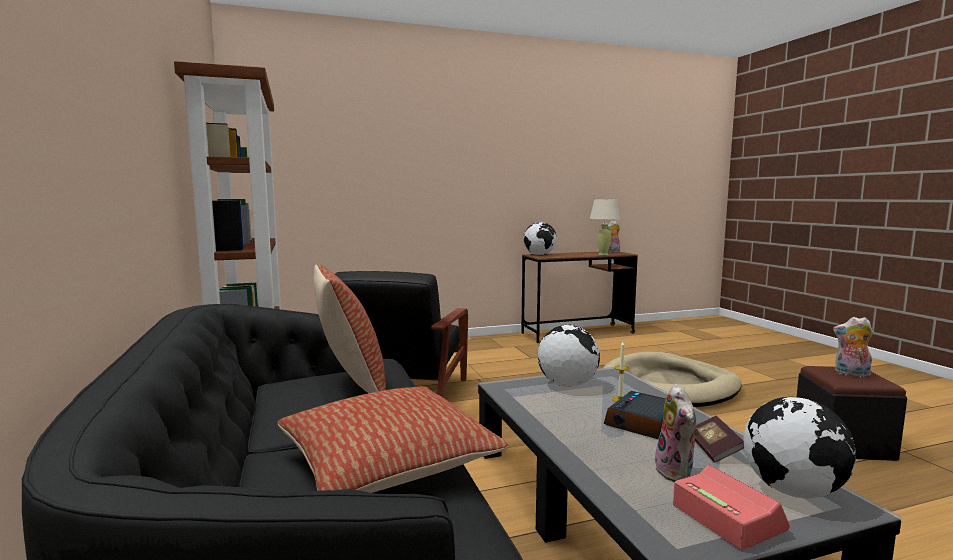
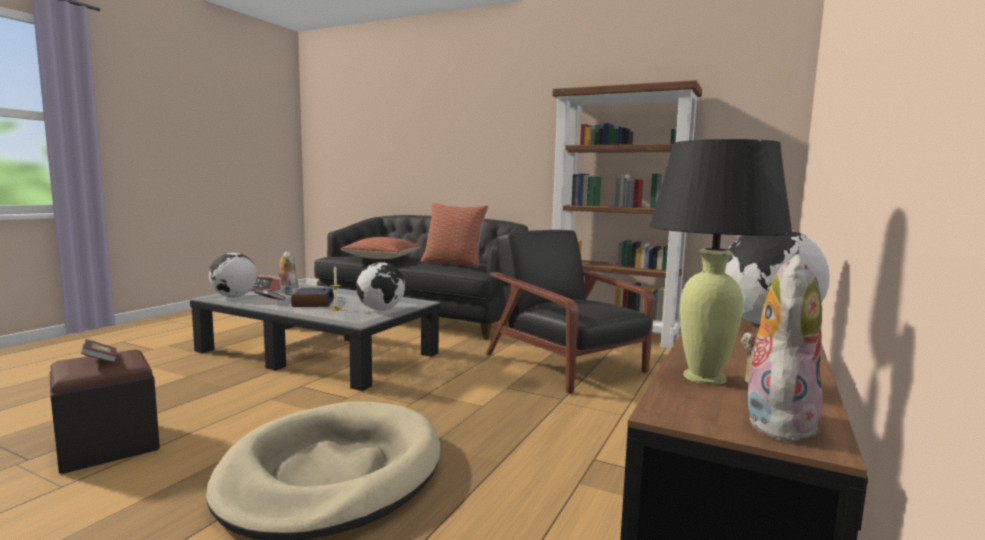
camera: 135 degrees right, 0 degrees up
(603, 254) = (704, 377): beige table lamp -> black table lamp
(851, 374) = (100, 361): plush toy -> book

